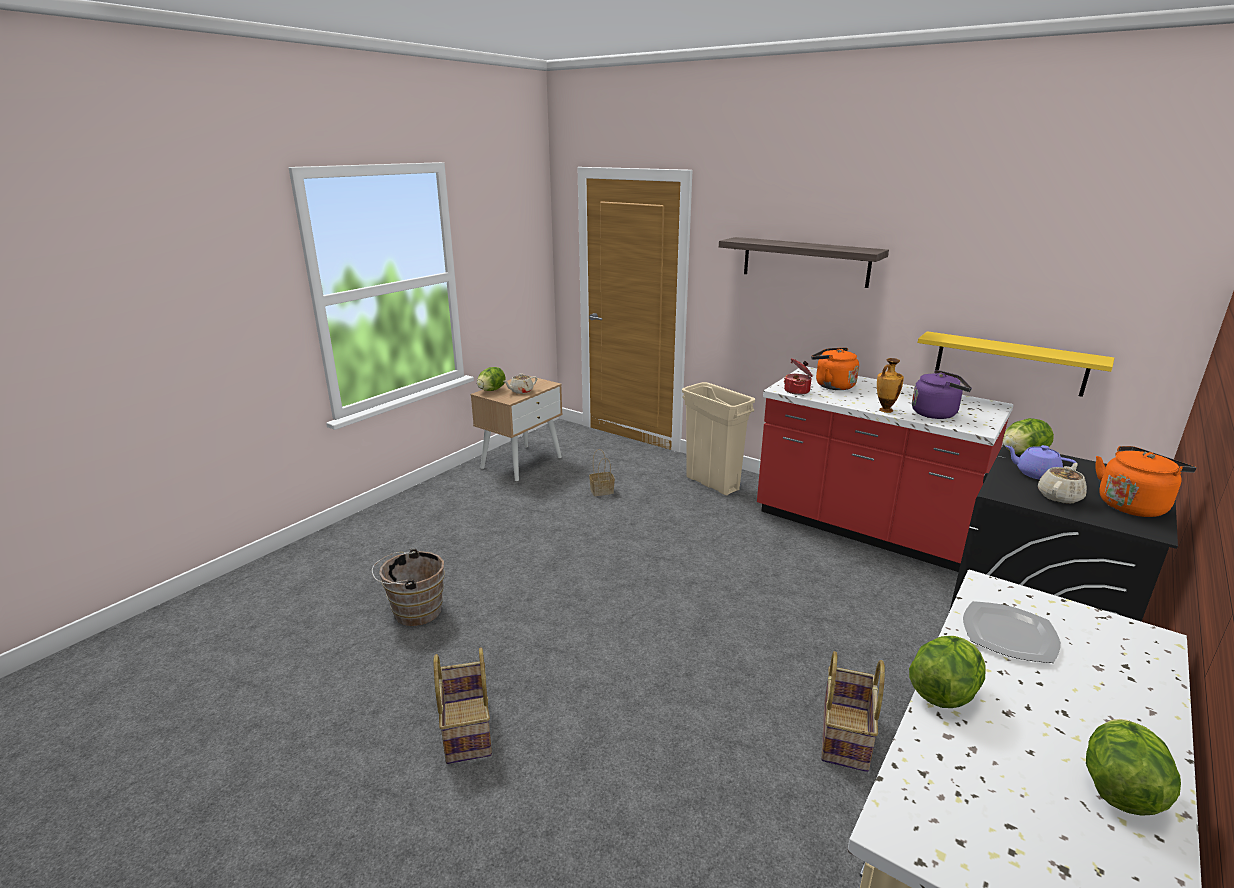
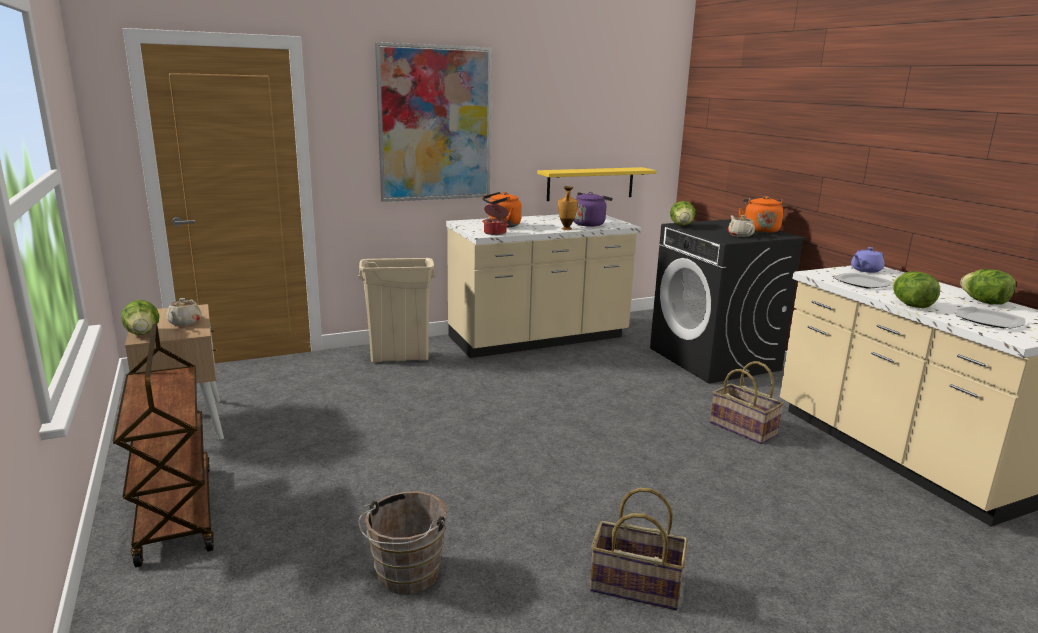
camera: 60 degrees left, 5 degrees down
(427, 507) = (174, 512): none -> brown cart
(602, 491) = (329, 403): basket -> none
(805, 261) = (435, 124): shelf -> picture
(863, 527) = (538, 339): red counter -> beige counter
(981, 793) = (989, 320): none -> plate
(1035, 474) = (709, 230): purple teapot -> purple teapot (865, 270)

